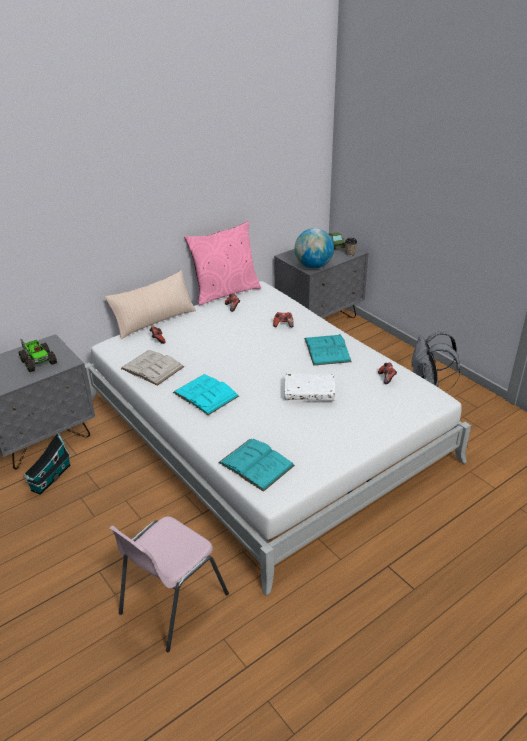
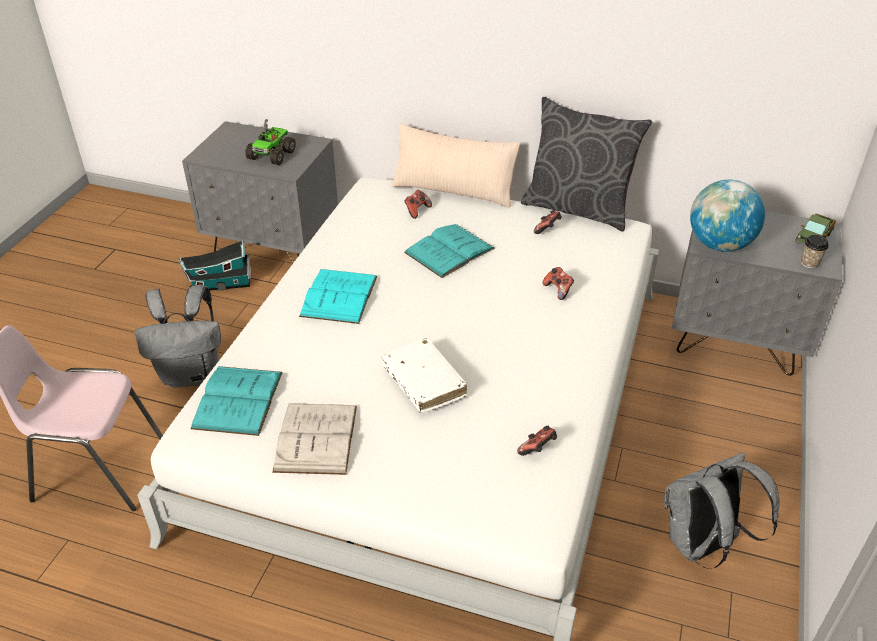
camera: 55 degrees right, 5 degrees up
(127, 524) = (192, 374): none -> grey backpack
(152, 368) = (358, 234): white book -> white book (316, 438)
(225, 292) = (577, 208): pink pillow -> grey pillow
(327, 350) = (545, 357): turquoise book -> turquoise book (449, 250)

